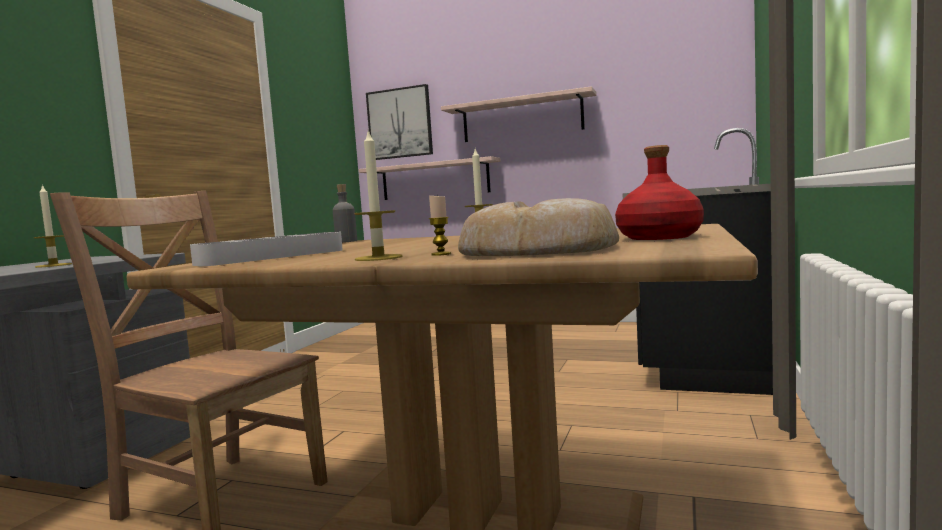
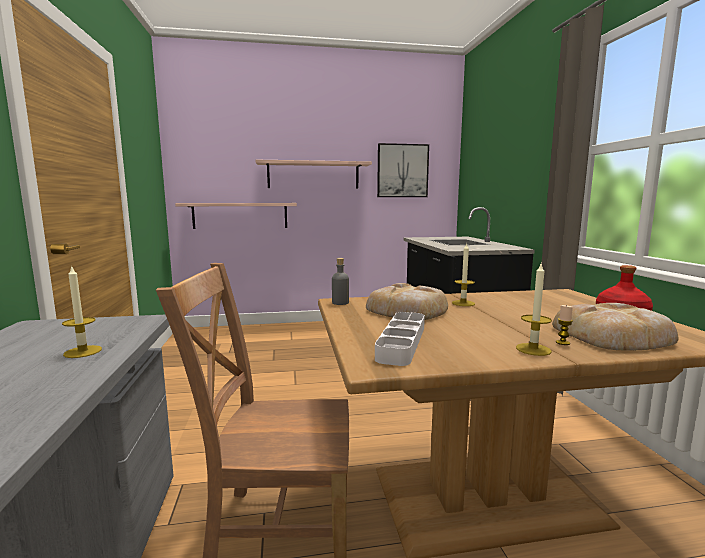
camera: 30 degrees left, 5 degrees up
(387, 243) = (408, 310): none -> bread
(400, 123) = (209, 166): picture -> picture (402, 171)

